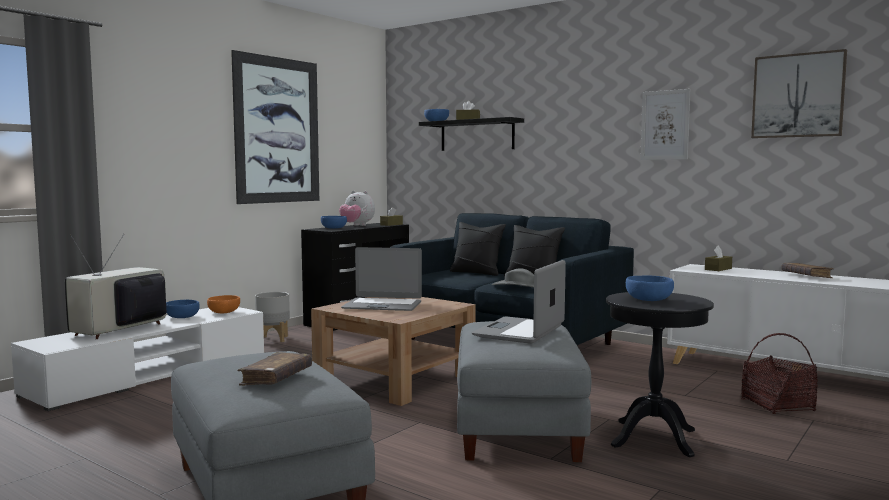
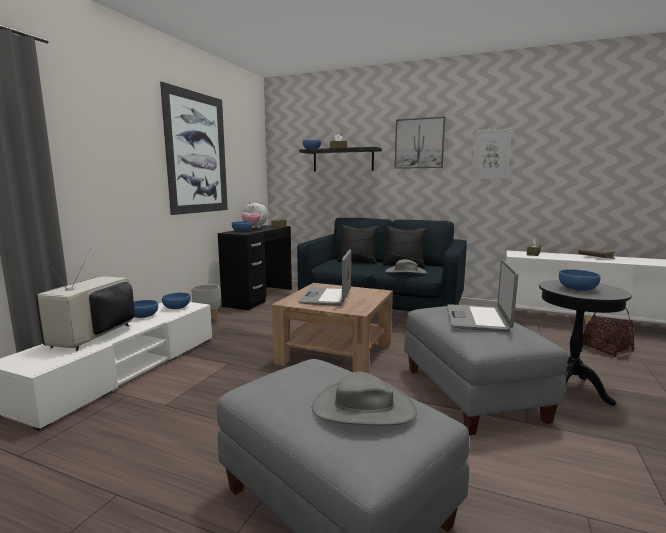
camera: 15 degrees left, 5 degrees up
(224, 312) = (177, 307): orange bowl -> blue bowl
(276, 378) = (363, 409): brown book -> grey hat
(382, 306) = (326, 297): laptop -> laptop turned 105 degrees clockwise
(798, 95) = (590, 135): picture -> picture (419, 143)

